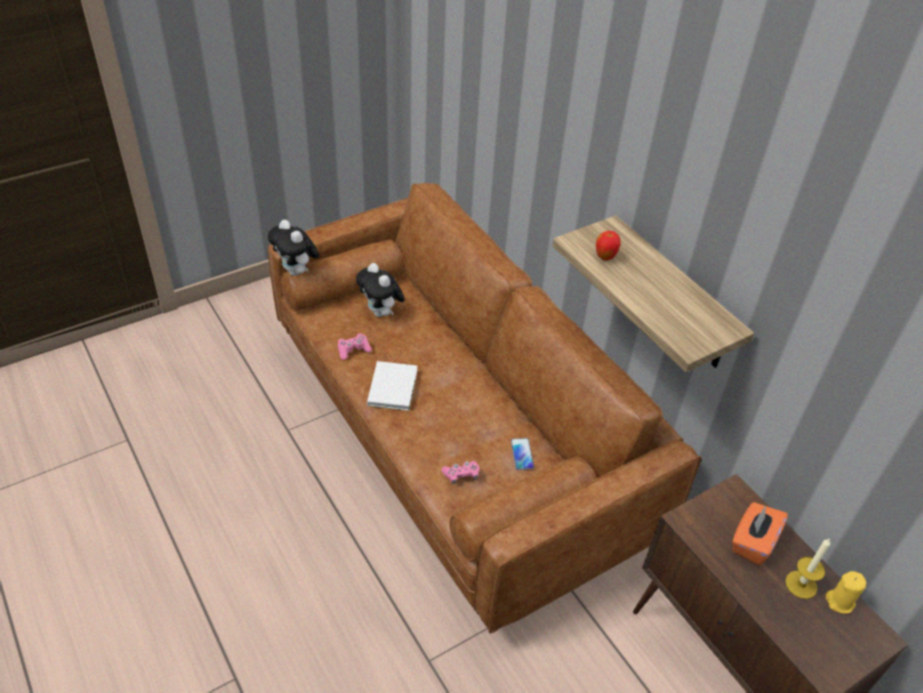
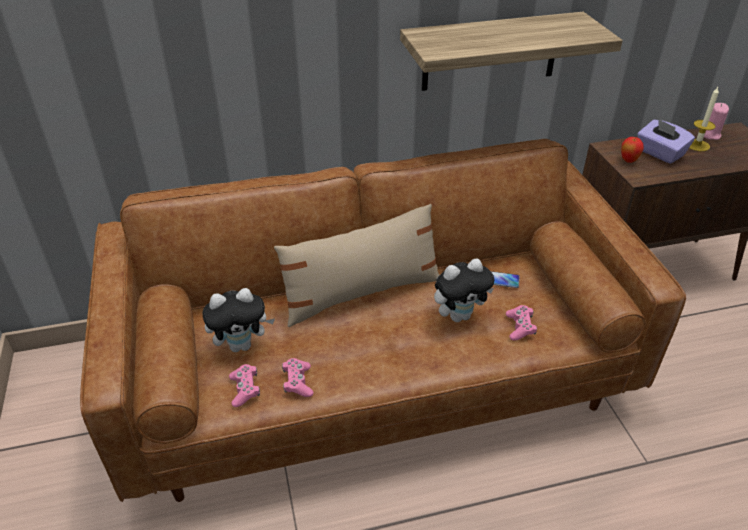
camera: 70 degrees left, 5 degrees down
(297, 272) = (156, 390): plush toy -> plush toy (459, 315)
(339, 325) = (245, 389): none -> pink game controller
(394, 386) = (375, 356): white book -> none
(463, 365) = (362, 293): none -> beige pillow
(605, 257) = (467, 44): apple -> apple (628, 161)
(752, 542) = (659, 153): orange tissue box -> purple tissue box
(840, 601) = (710, 135): yellow candle -> pink candle

